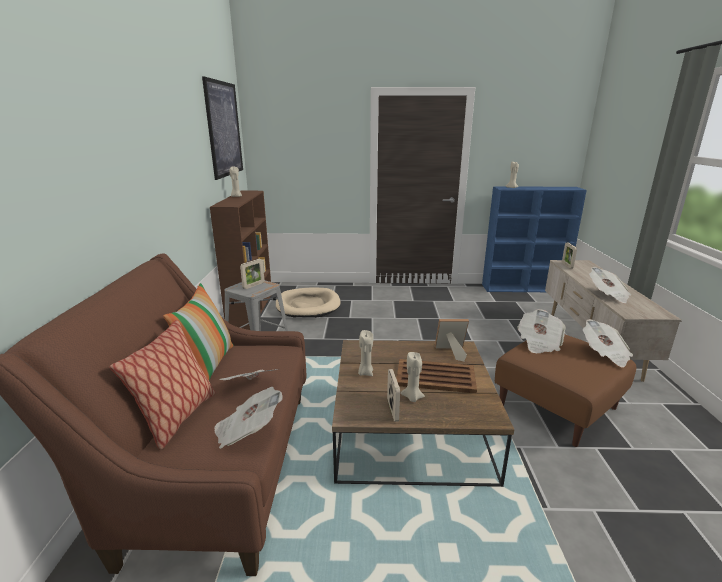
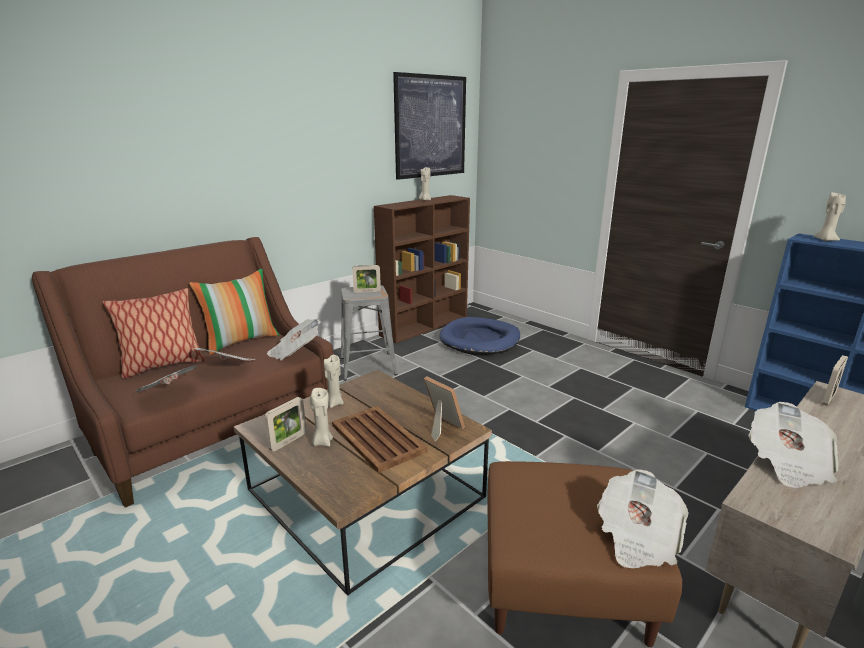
camera: 45 degrees right, 0 degrees up
(308, 305) = (480, 340): beige dog bed -> blue dog bed
(539, 343) = (568, 472): newspaper -> newspaper (295, 352)

